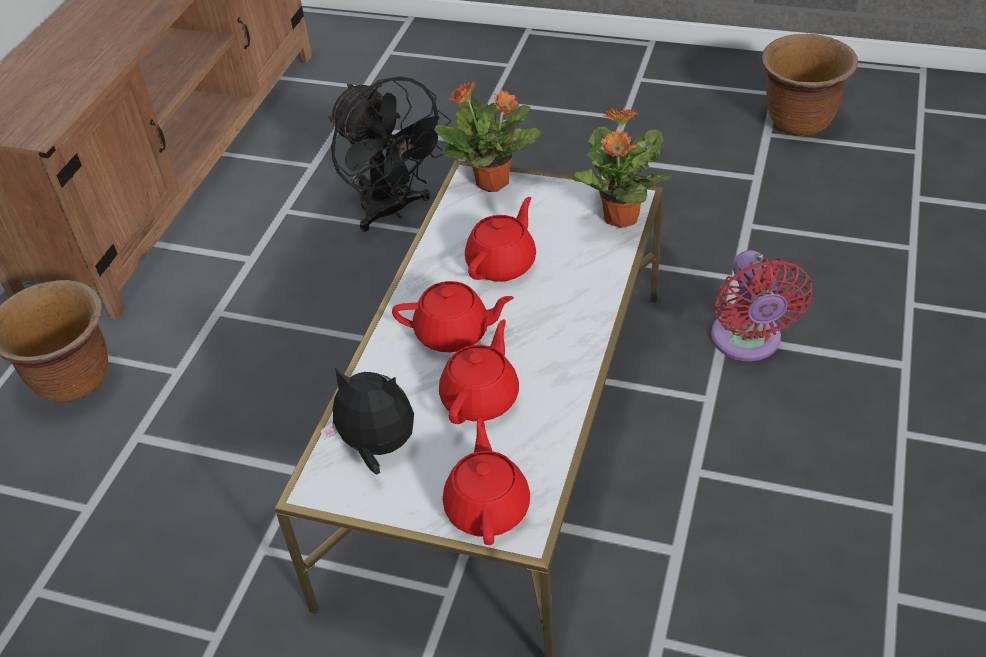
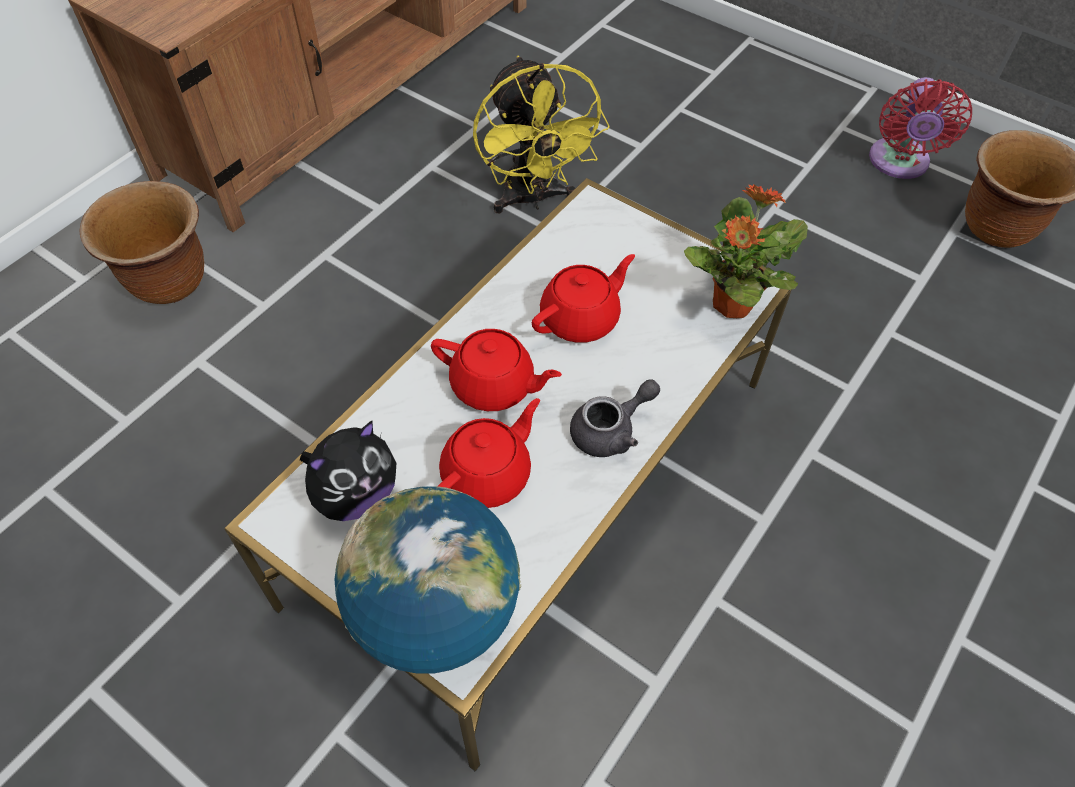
camera: 15 degrees right, 10 degrees up
(377, 447) = (355, 495): plush toy -> plush toy turned 105 degrees clockwise
(392, 210) = (533, 199): black fan -> yellow fan
(488, 506) = (436, 612): red teapot -> globe
(493, 182) = (614, 218): potted plant -> none
(567, 336) = (611, 431): none -> grey teapot
(747, 342) = (832, 469): red fan -> red fan (898, 163)

